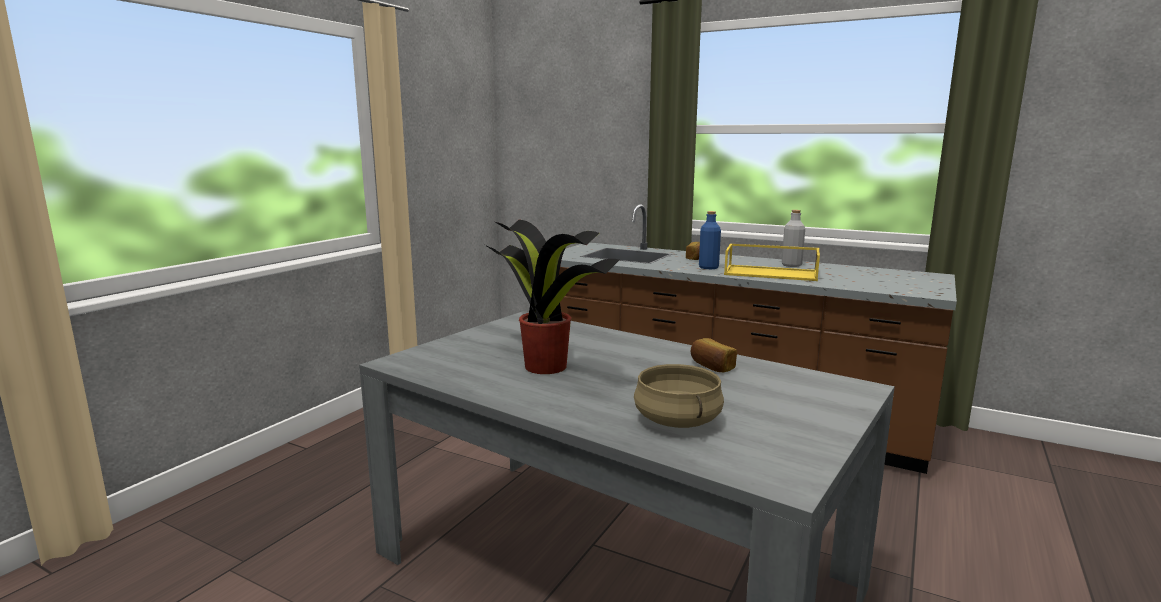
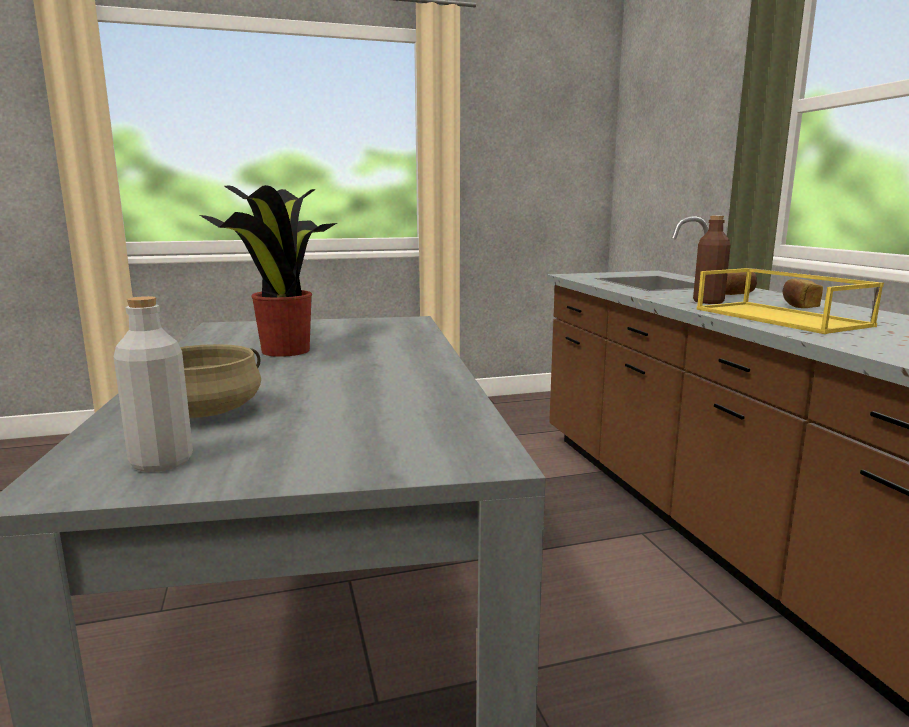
camera: 45 degrees right, 0 degrees up
(708, 267) = (708, 302): blue bottle -> brown bottle
(711, 366) = (407, 388): bread -> bread (798, 306)
(791, 265) = (862, 316): grey bottle -> grey bottle (161, 462)

